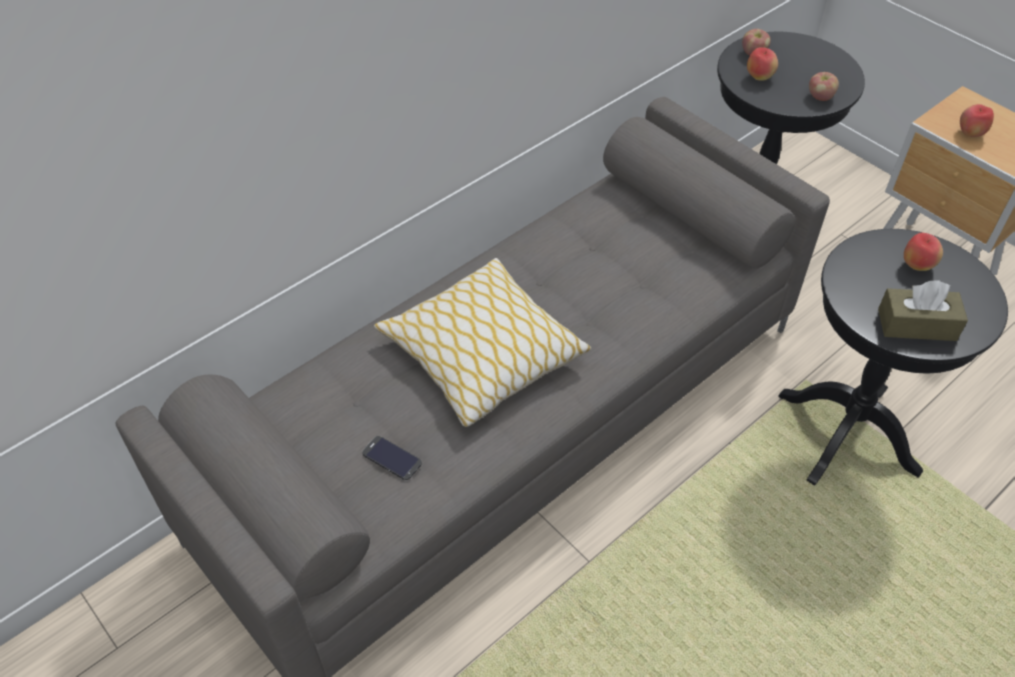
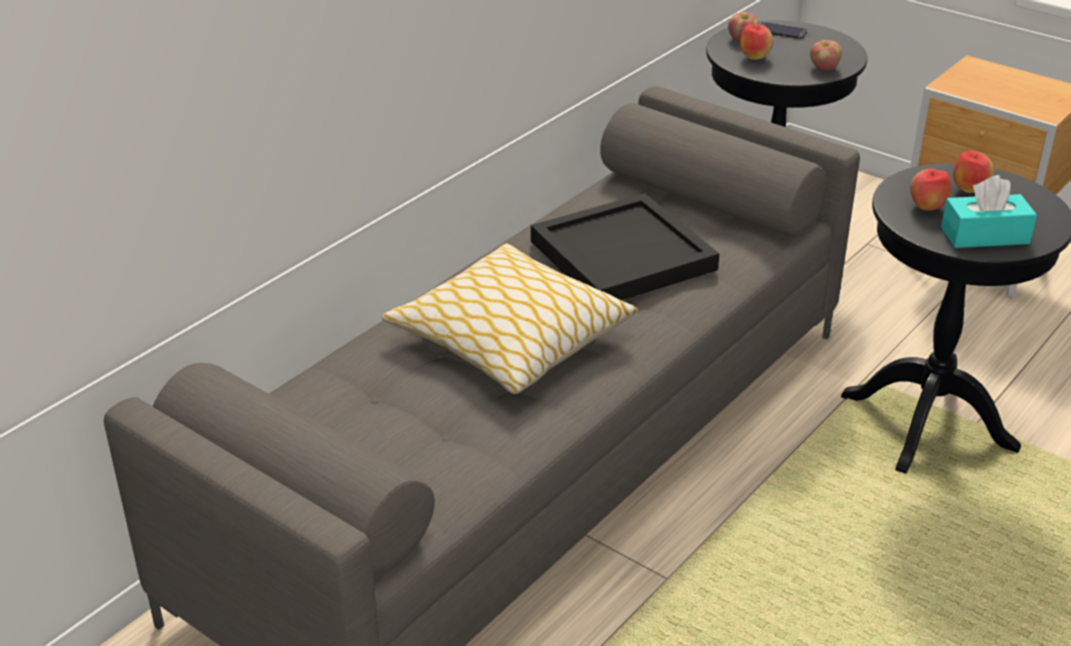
camera: 10 degrees left, 15 degrees down
(392, 458) = (433, 440): phone -> phone (781, 31)
(599, 271) = (623, 254): none -> black tray
(916, 325) = (985, 235): brown tissue box -> turquoise tissue box
(970, 134) = (987, 91): apple -> apple (926, 208)

